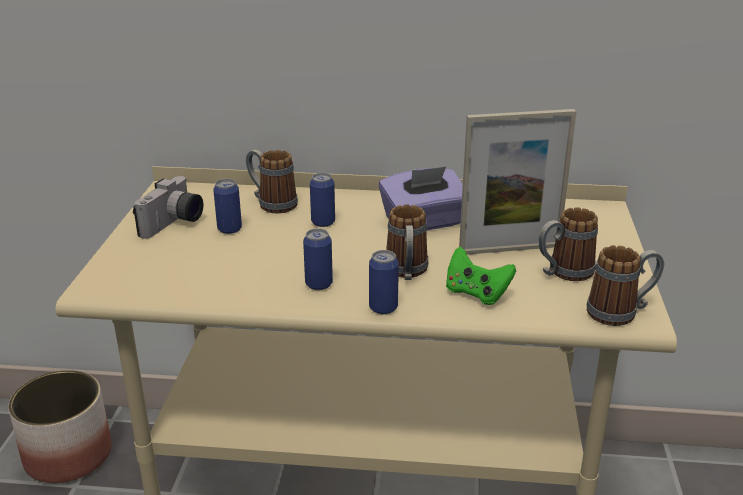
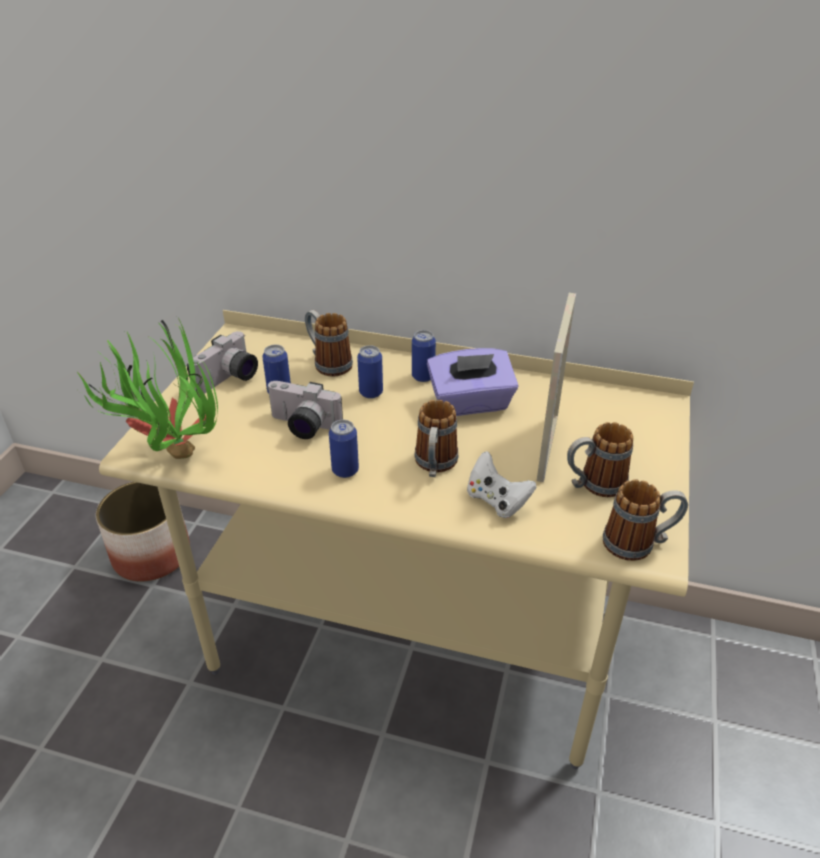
camera: 10 degrees right, 10 degrees up
(130, 286) = (170, 452): none -> potted plant
(263, 254) = (302, 427): none -> camera
(383, 308) = (399, 507): can -> can (423, 376)
(476, 293) = (496, 501): green game controller -> white game controller
(509, 249) = (547, 447): picture frame -> picture frame turned 75 degrees counterclockwise

